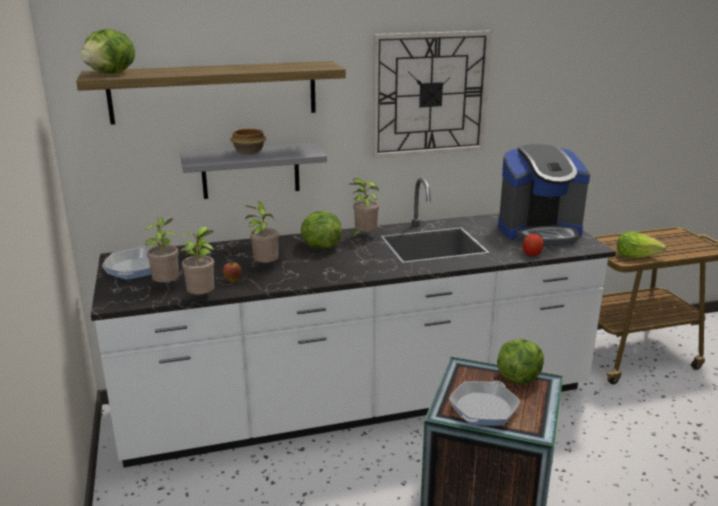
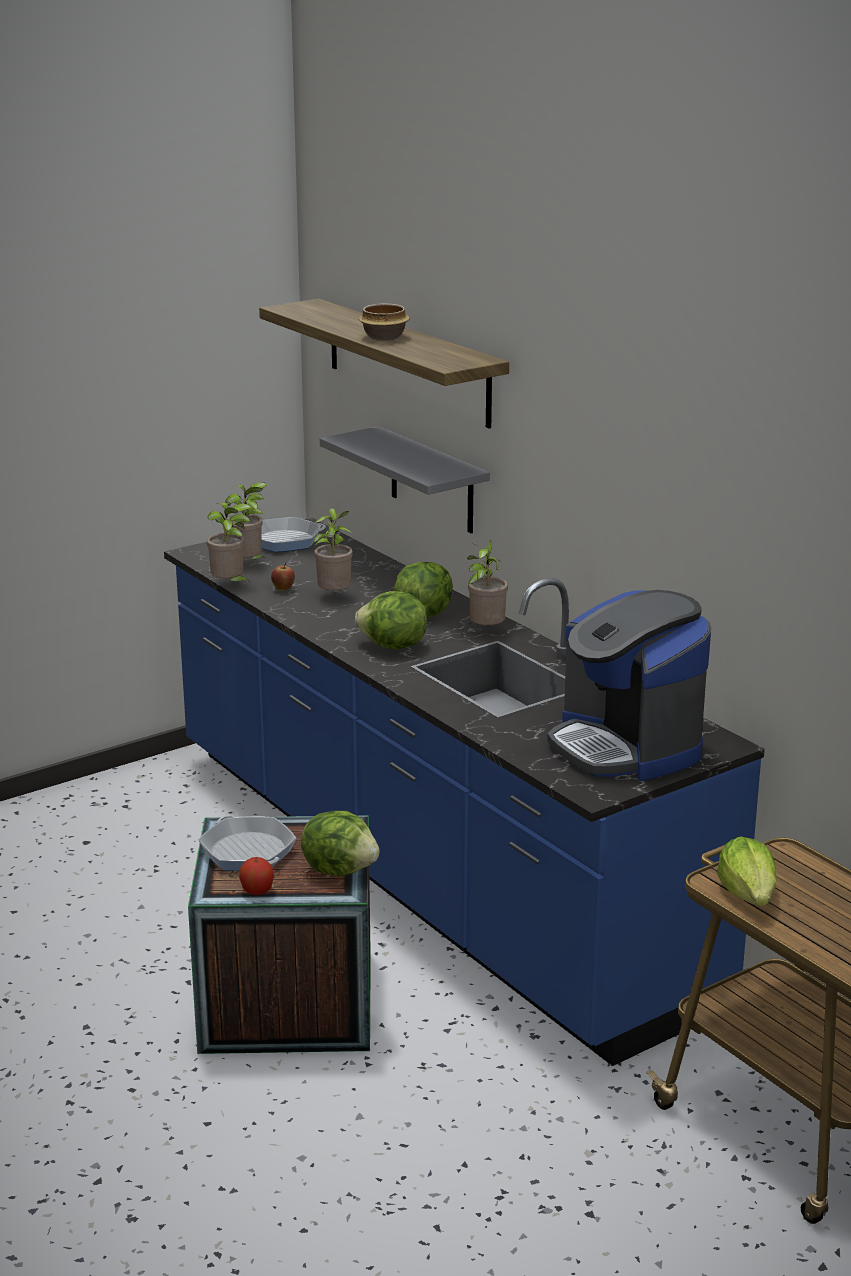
camera: 70 degrees right, 0 degrees up
(112, 73) = (307, 309): lettuce -> lettuce (392, 647)
(249, 152) = (407, 451): bowl -> bowl (385, 337)
(359, 403) = (425, 870): white counter -> blue counter
(430, 94) = (612, 456): wall clock -> none
(483, 408) = (248, 851): frying pan -> frying pan turned 135 degrees counterclockwise
(531, 254) = (515, 747): apple -> apple (257, 891)

